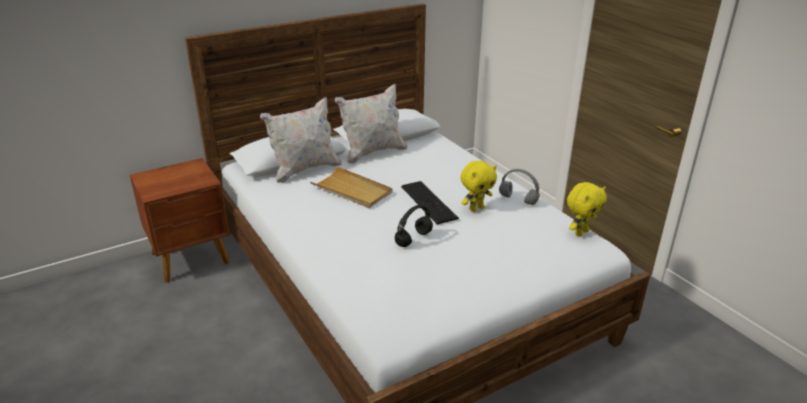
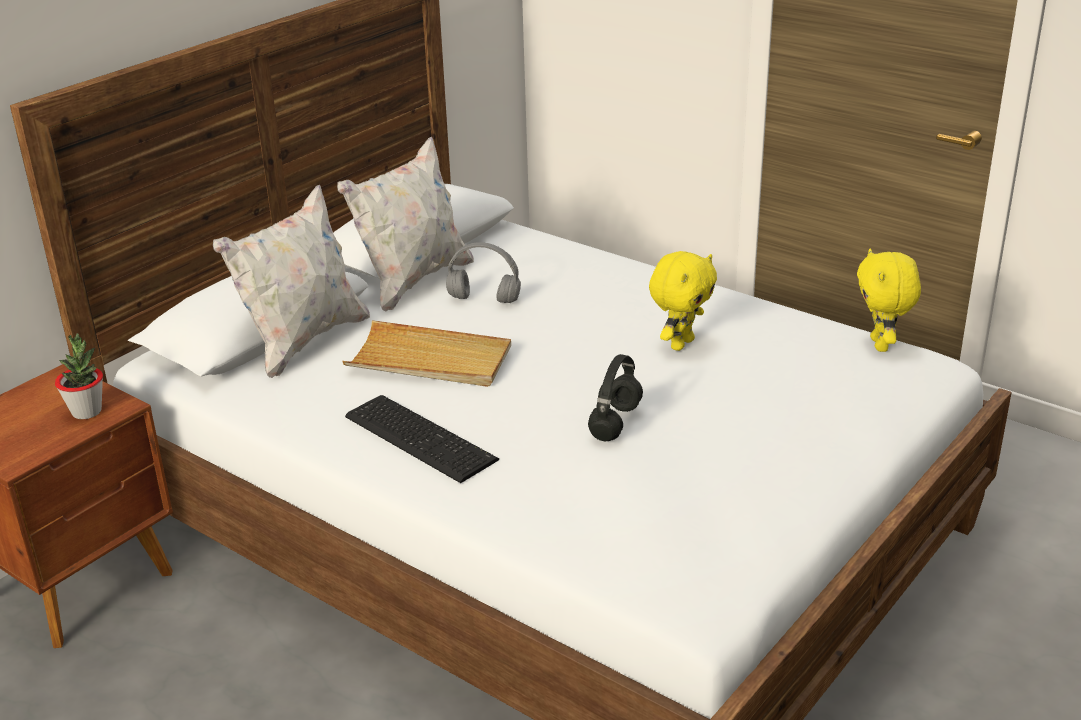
camera: 20 degrees left, 0 degrees up
(194, 180) = (87, 412): none -> potted plant
(429, 201) = (590, 349): keyboard -> keyboard (421, 436)
(517, 200) = (739, 313): grey headphones -> grey headphones (482, 299)
(580, 232) = (881, 345): yellow plush toy -> yellow plush toy turned 150 degrees clockwise

